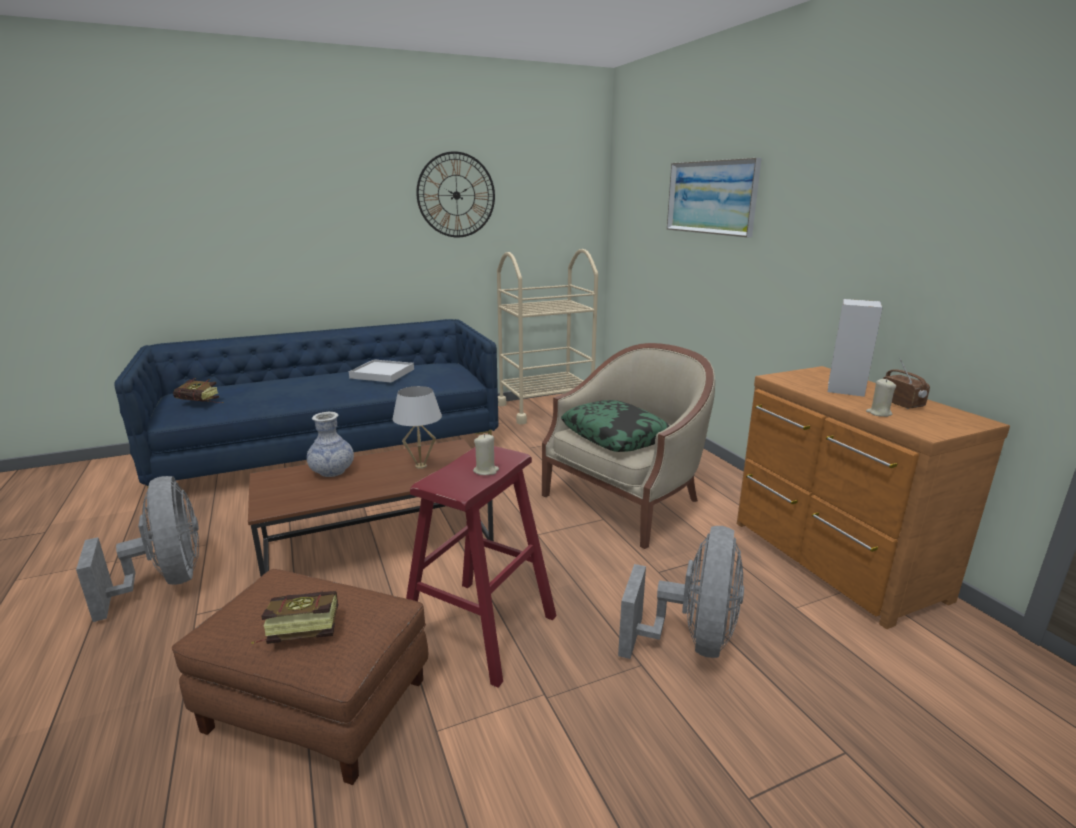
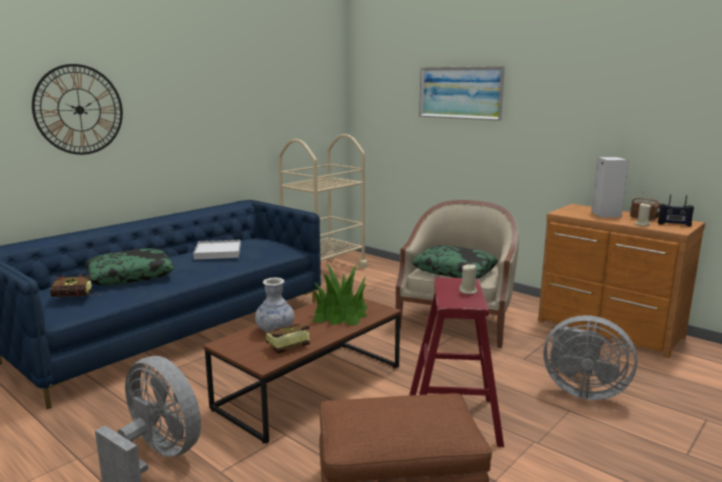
camera: 25 degrees left, 5 degrees down
(274, 387) = (130, 275): none -> pillow
(296, 631) = (417, 423): book -> book (283, 348)
(421, 466) = (340, 314): white table lamp -> potted plant
(456, 195) = (245, 92): wall clock -> wall clock (79, 110)
(691, 640) = (581, 390): grey fan -> grey fan turned 120 degrees clockwise
(939, 421) = (674, 224): none -> radio

